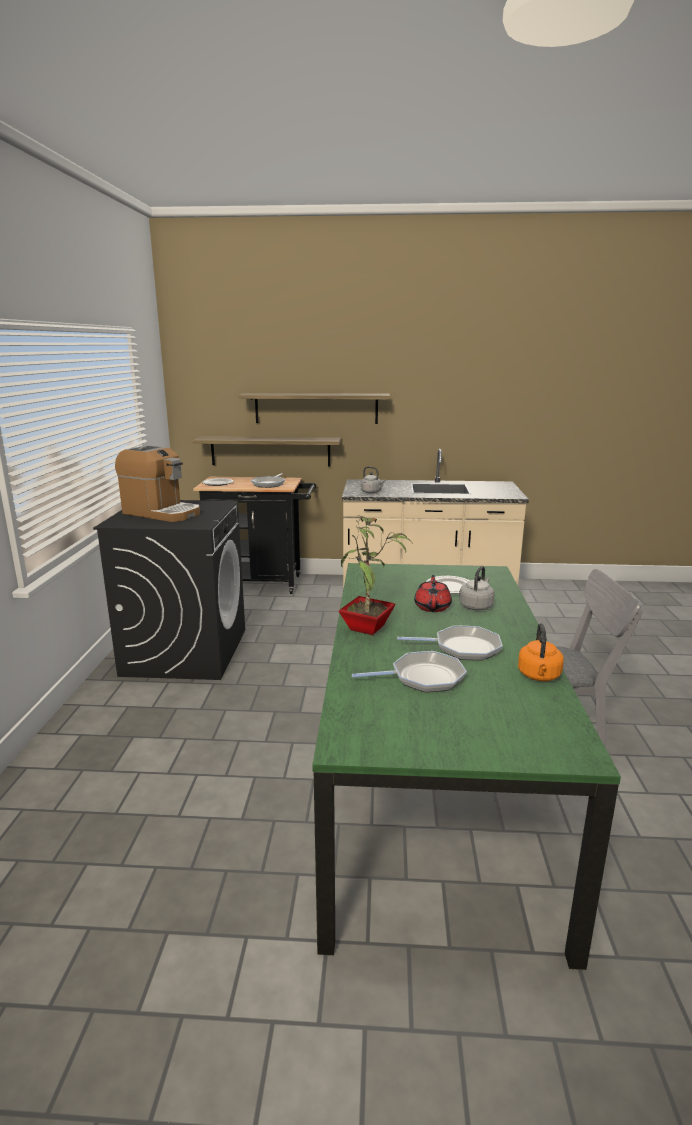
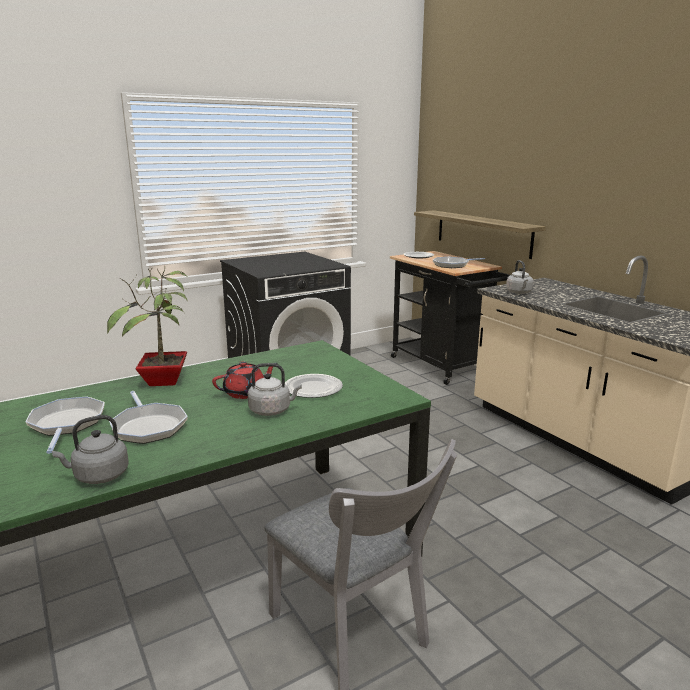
camera: 55 degrees right, 0 degrees up
(161, 513) = (278, 261): coffee machine -> none
(316, 408) = (526, 189): shelf -> none
(423, 677) = (67, 424): frying pan -> frying pan turned 150 degrees counterclockwise
(539, 676) = (98, 476): orange kettle -> grey kettle

